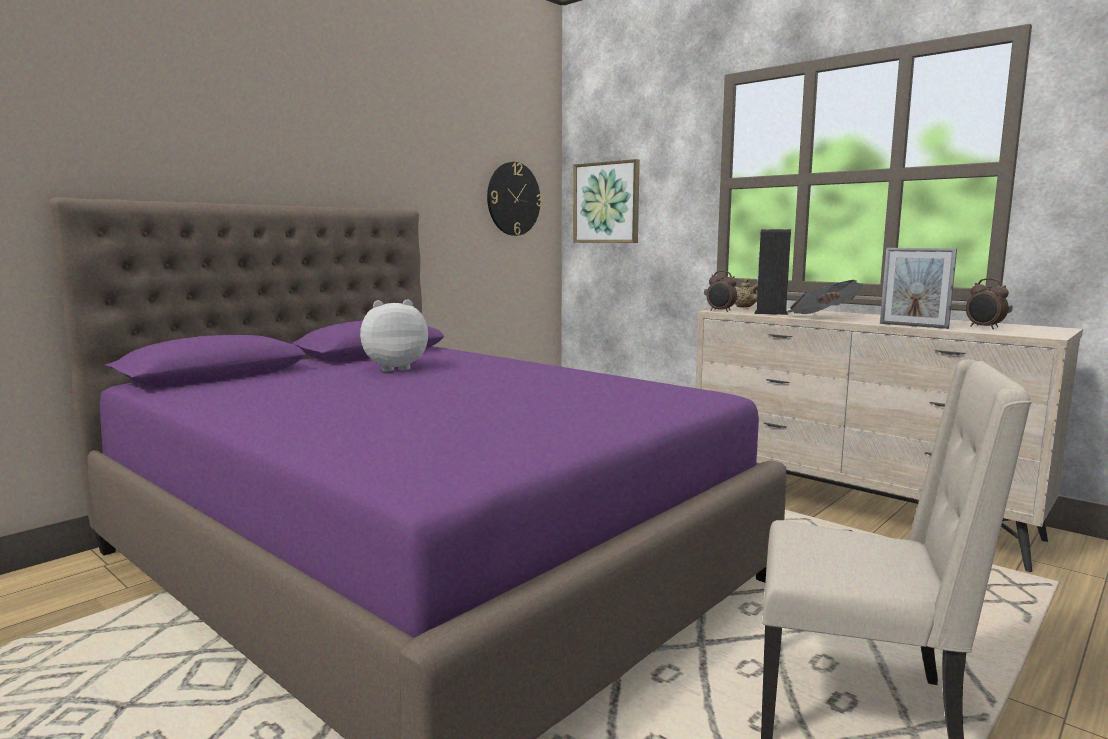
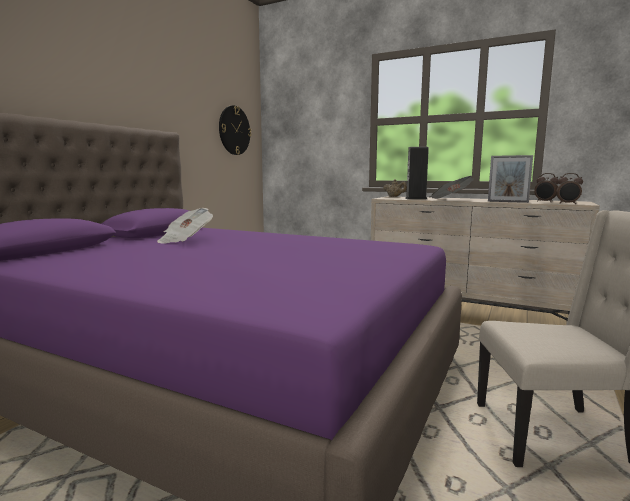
camera: 15 degrees left, 0 degrees up
(394, 368) = (185, 240): plush toy -> newspaper
(606, 202) = (293, 134): picture -> none
(720, 311) = (385, 198): alarm clock -> alarm clock (567, 203)

